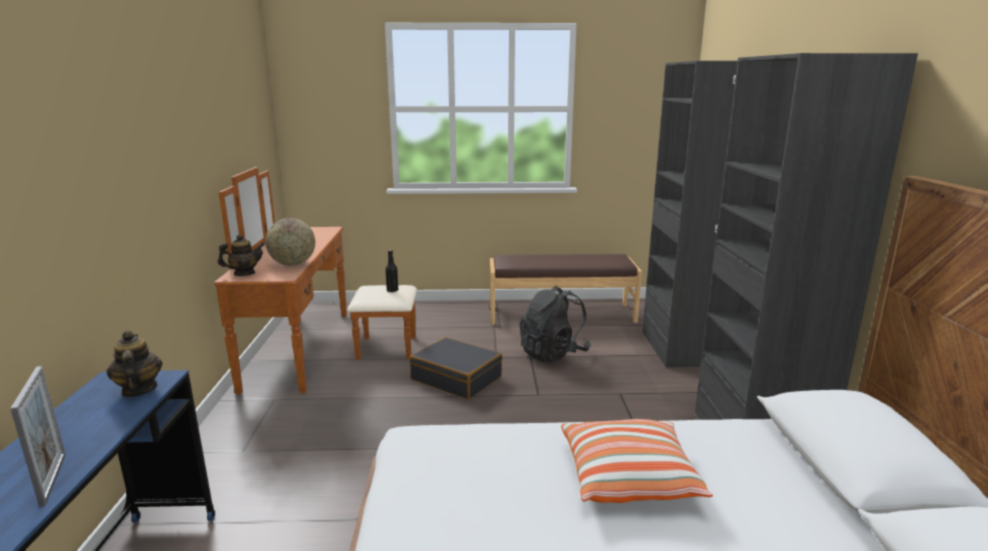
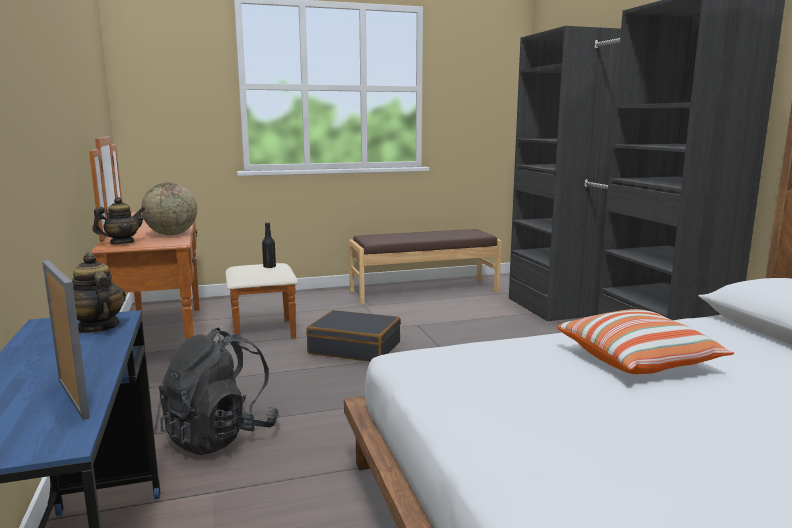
camera: 15 degrees left, 5 degrees down
(553, 353) = (437, 320): black backpack -> black backpack (220, 436)

